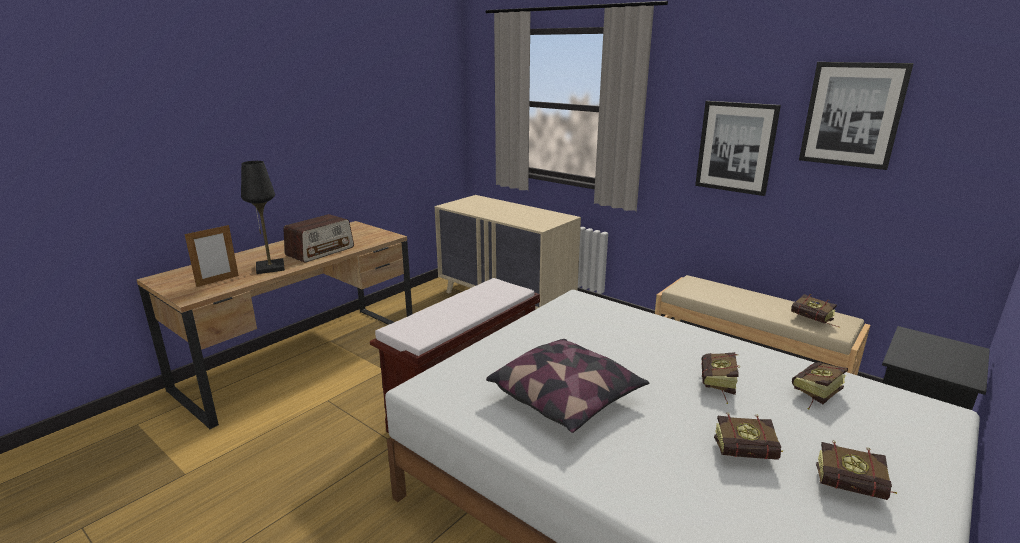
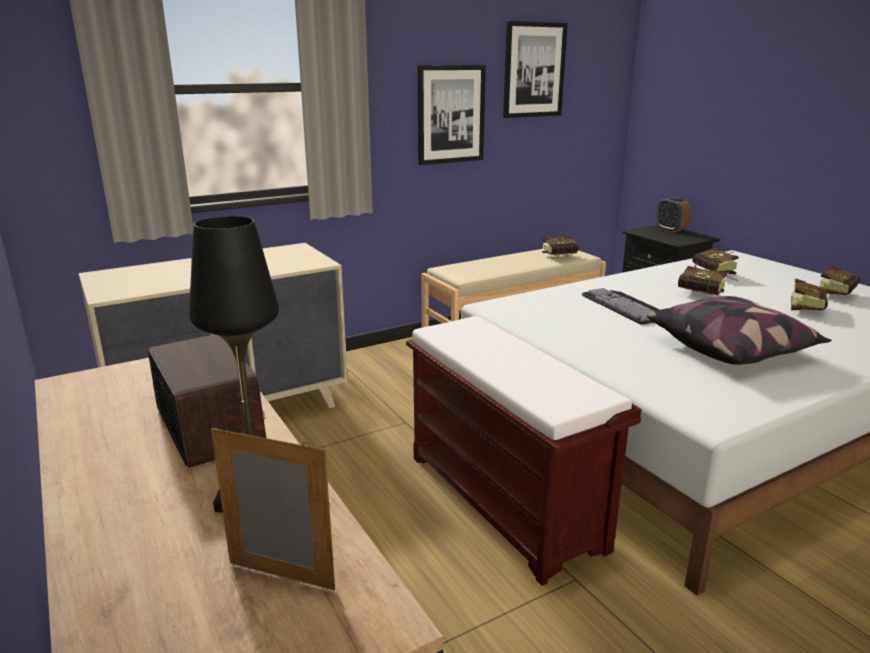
camera: 70 degrees left, 0 degrees up
(218, 281) = (281, 575): picture frame -> picture frame turned 45 degrees counterclockwise
(635, 347) = (627, 306): none -> keyboard
(966, 354) = (670, 229): none -> alarm clock

